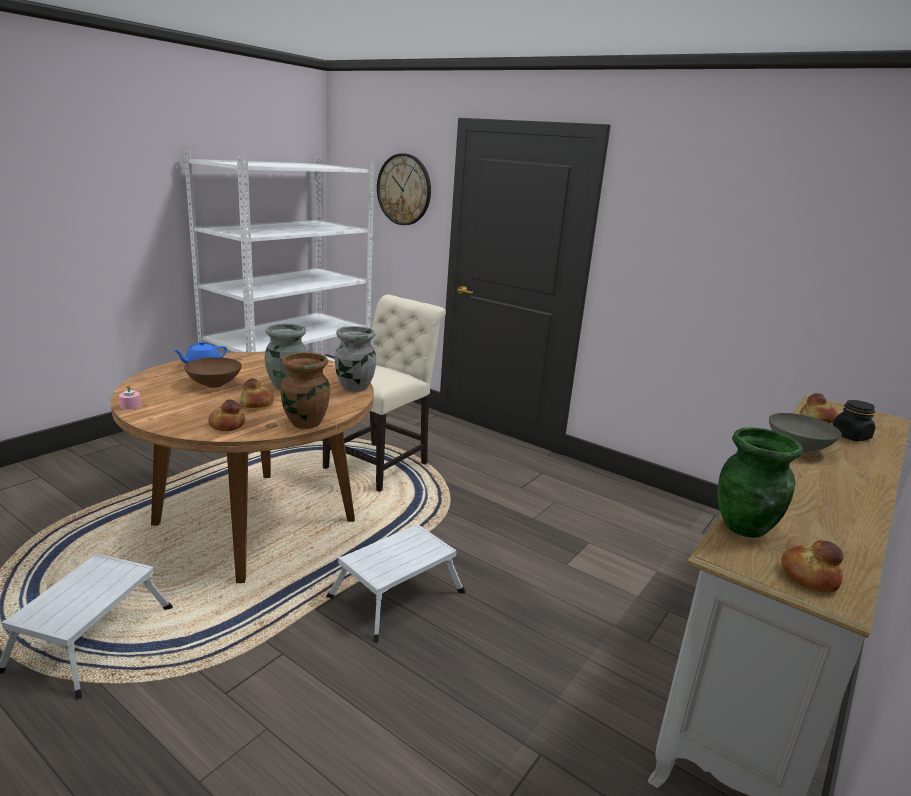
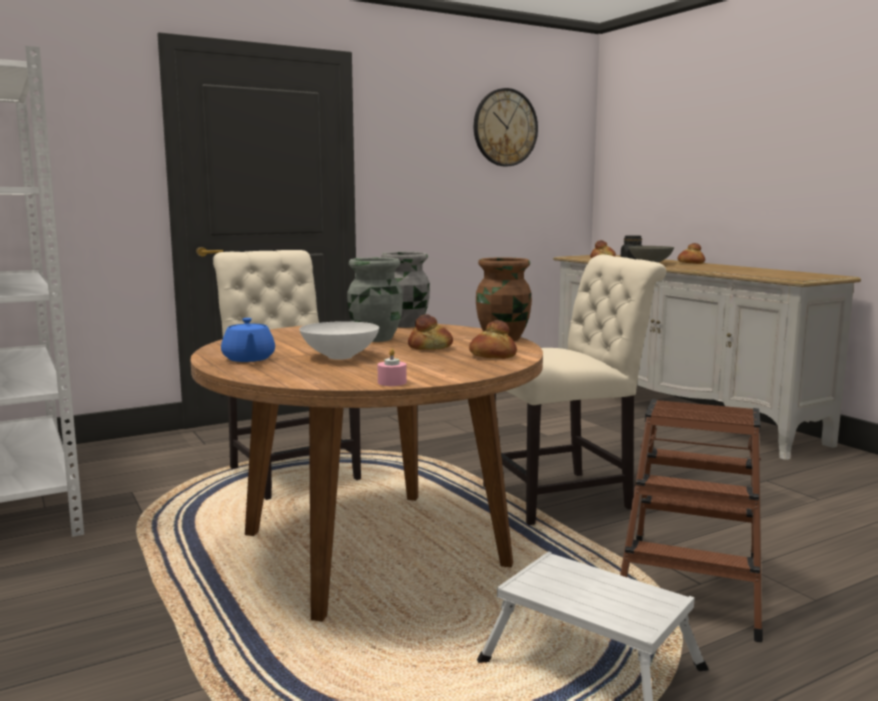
camera: 65 degrees left, 10 degrees down
(215, 384) = (340, 356): brown bowl -> white bowl
(227, 686) = (691, 582): none -> brown step ladder
(396, 595) = (566, 497): white step ladder -> beige chair
(404, 189) = (71, 129): wall clock -> wall clock (505, 127)
(745, 527) = (764, 275): green vase -> none
(809, 577) = (816, 275): bread -> bread (690, 263)

